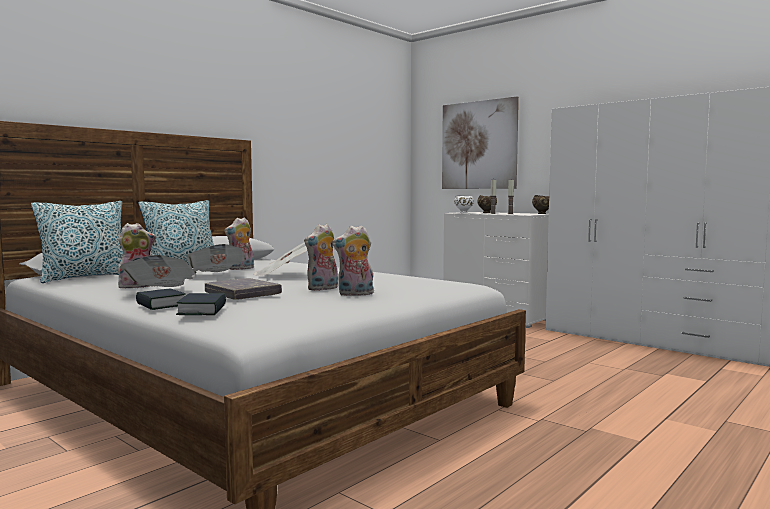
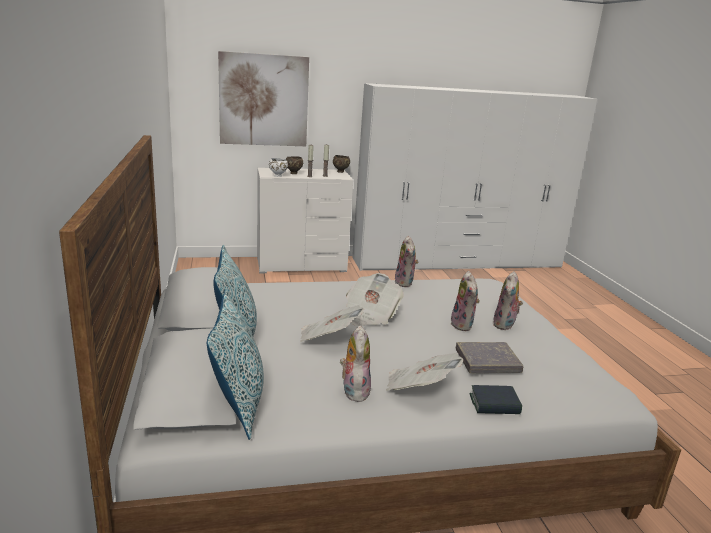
camera: 55 degrees left, 15 degrees up
(202, 310) = (550, 395): book -> none
(241, 269) = (291, 316): plush toy -> plush toy (405, 283)

